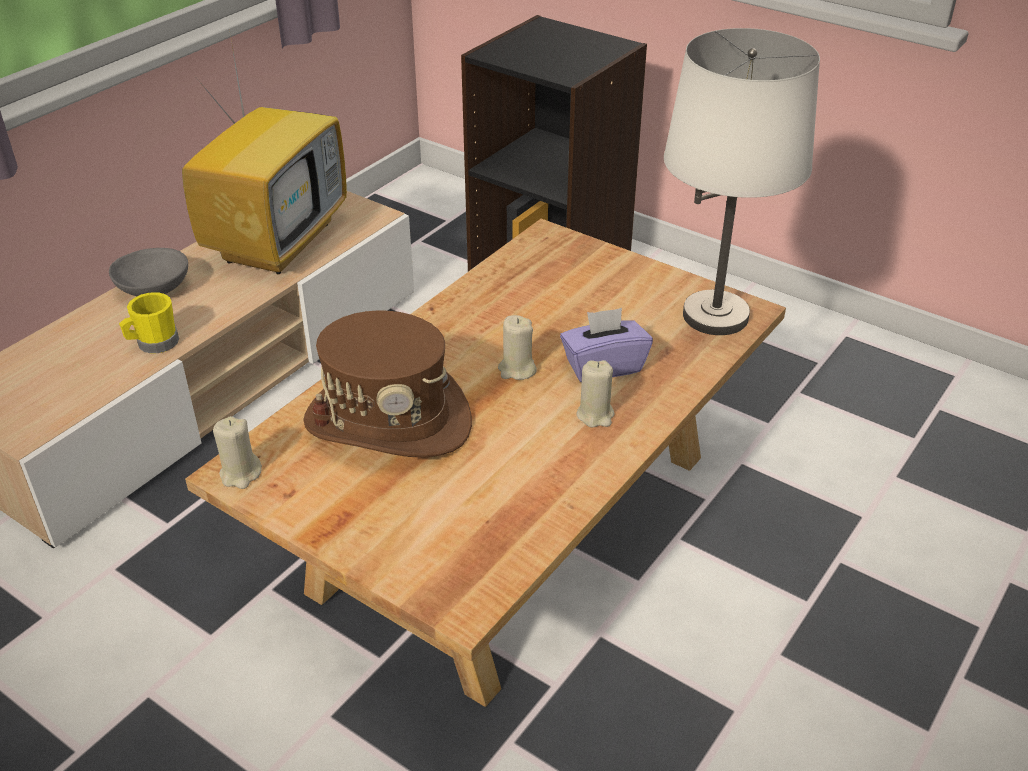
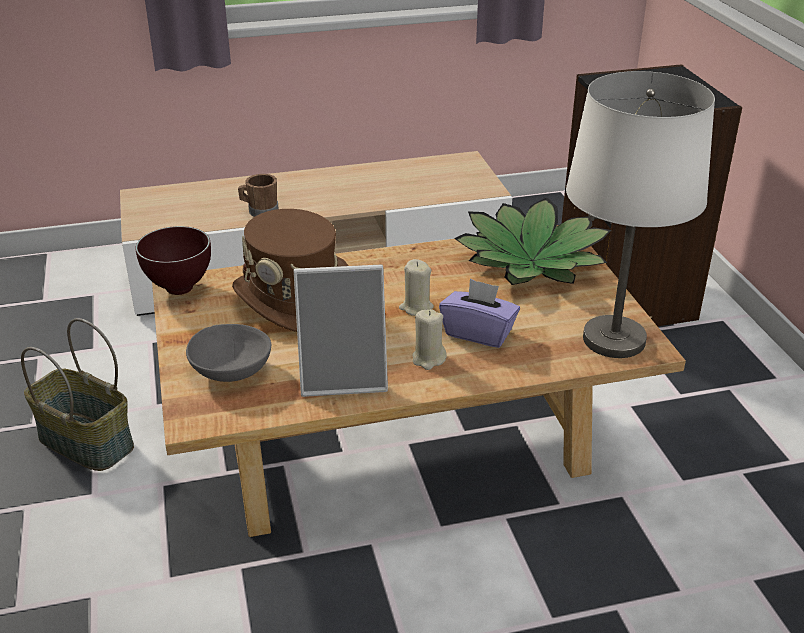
camera: 40 degrees right, 5 degrees down
(153, 344) = (260, 211): yellow mug -> brown mug
(154, 290) = (297, 182): grey bowl -> grey bowl (230, 371)
(176, 730) = (84, 443): none -> basket
(240, 474) = (180, 288): beige candle -> brown bowl
(277, 241) = (404, 181): television -> none
(545, 474) = (344, 376): none -> picture frame
(556, 271) = (532, 260): none -> potted plant

